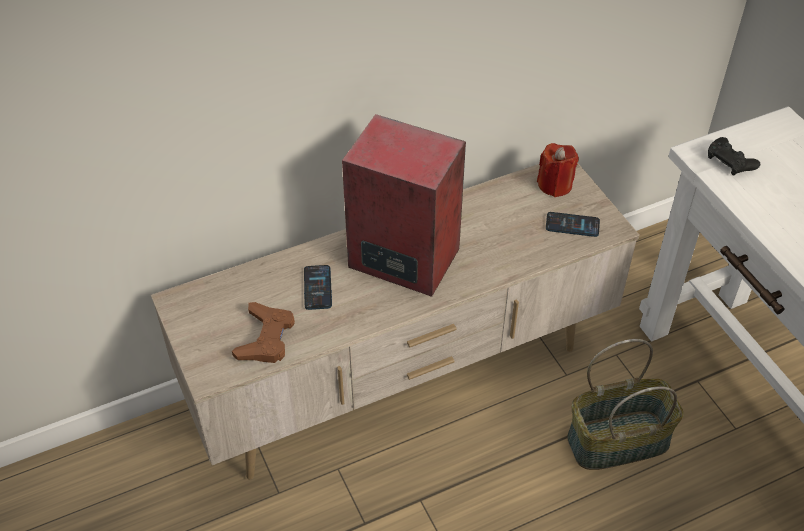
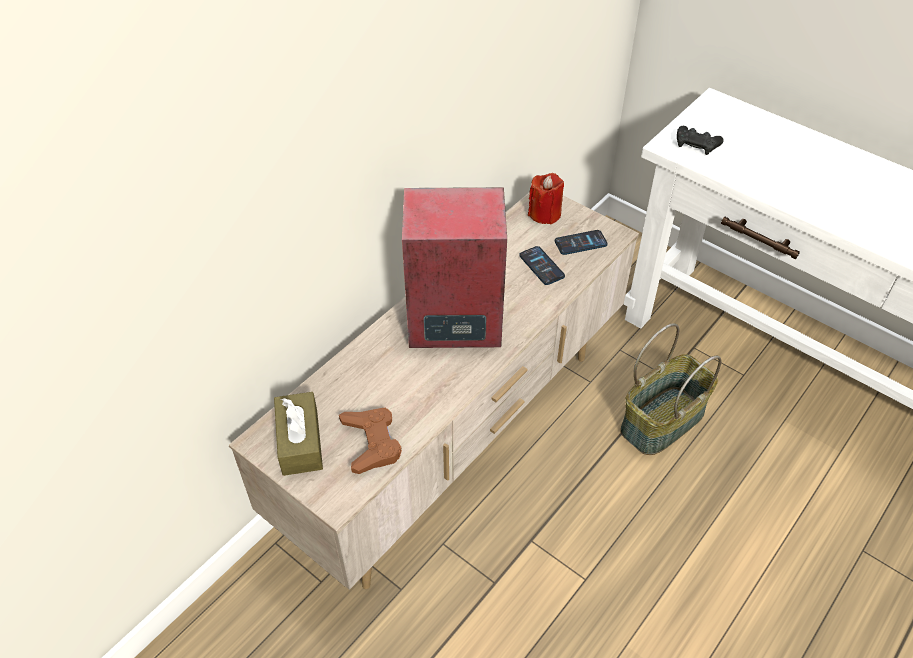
camera: 25 degrees left, 0 degrees up
(208, 314) = (300, 442): none -> brown tissue box
(317, 288) = (392, 377): phone -> phone (541, 266)

